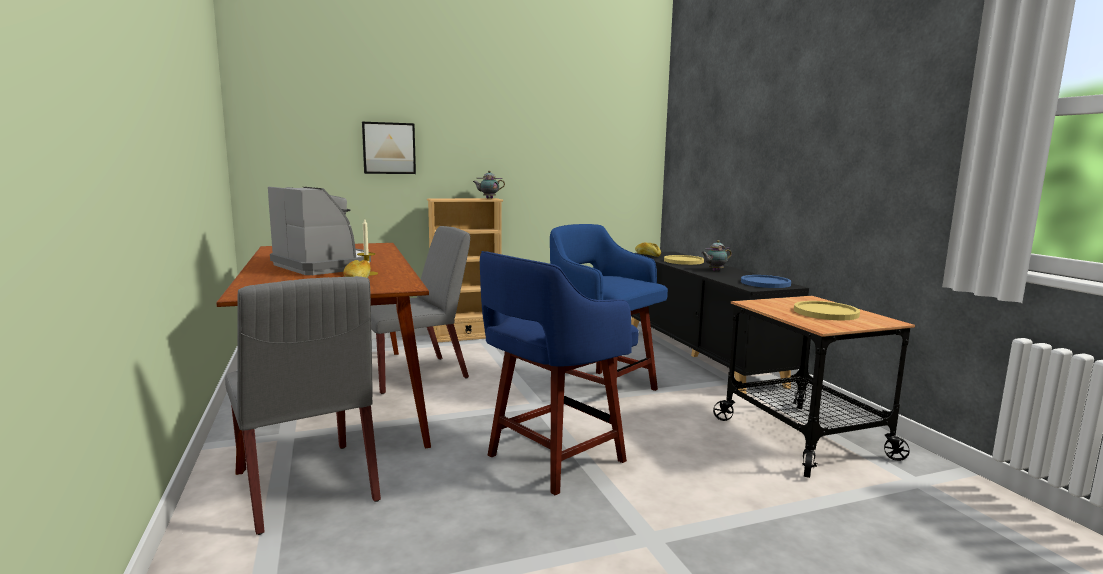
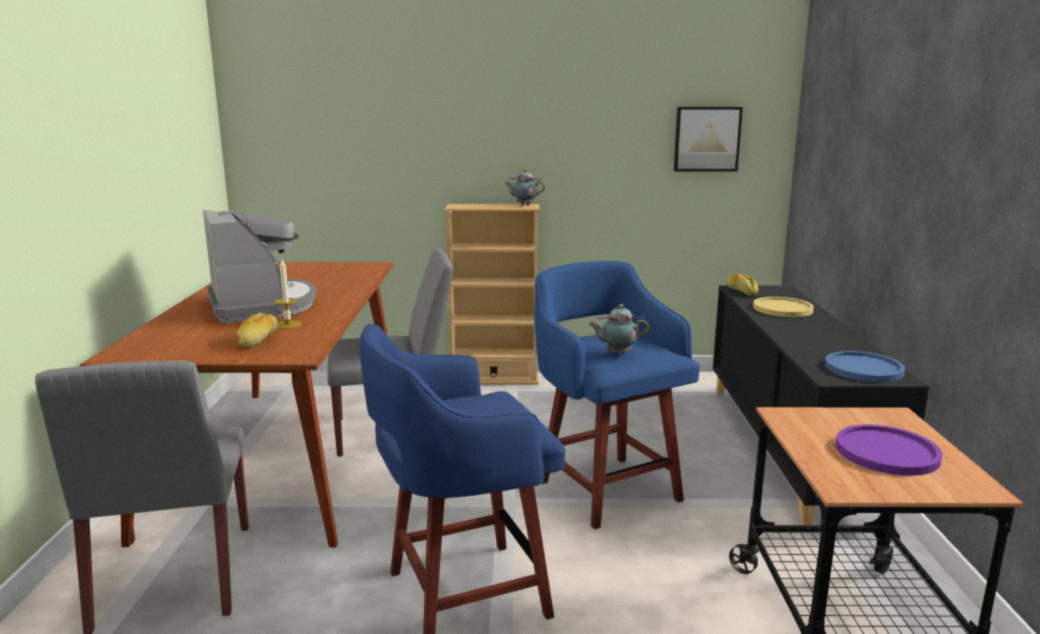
camera: 20 degrees right, 5 degrees up
(389, 148) = (402, 140): picture -> picture (706, 139)
(714, 270) = (810, 333): teapot -> teapot (617, 353)
(826, 312) = (886, 452): yellow plate -> purple plate

